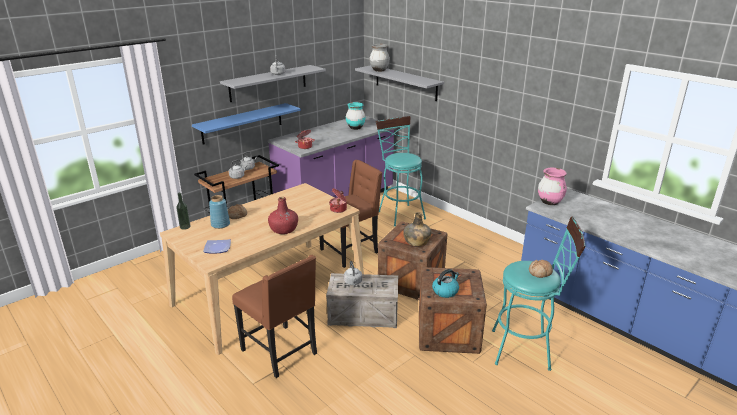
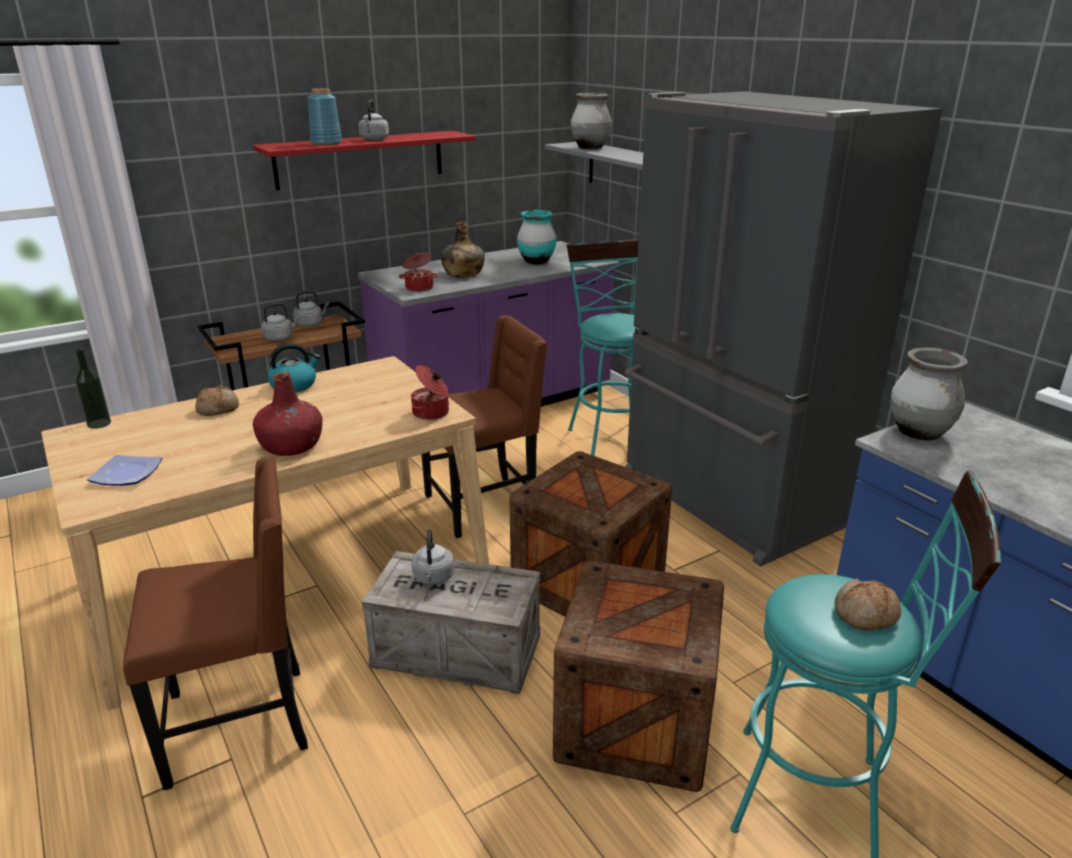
camera: 10 degrees right, 0 degrees up
(220, 224) = (171, 424): blue vase -> blue vase (326, 143)
(242, 123) = (304, 236): blue shelf -> none
(268, 83) = (360, 159): grey shelf -> red shelf
(281, 352) = (242, 722): brown chair -> brown chair turned 75 degrees counterclockwise
(416, 242) = (594, 499): green bottle -> green bottle (463, 273)
(445, 291) = (620, 629): kettle -> kettle (294, 385)
(463, 239) = (728, 500): none -> grey fridge
(549, 202) = (919, 433): pink vase -> grey vase

